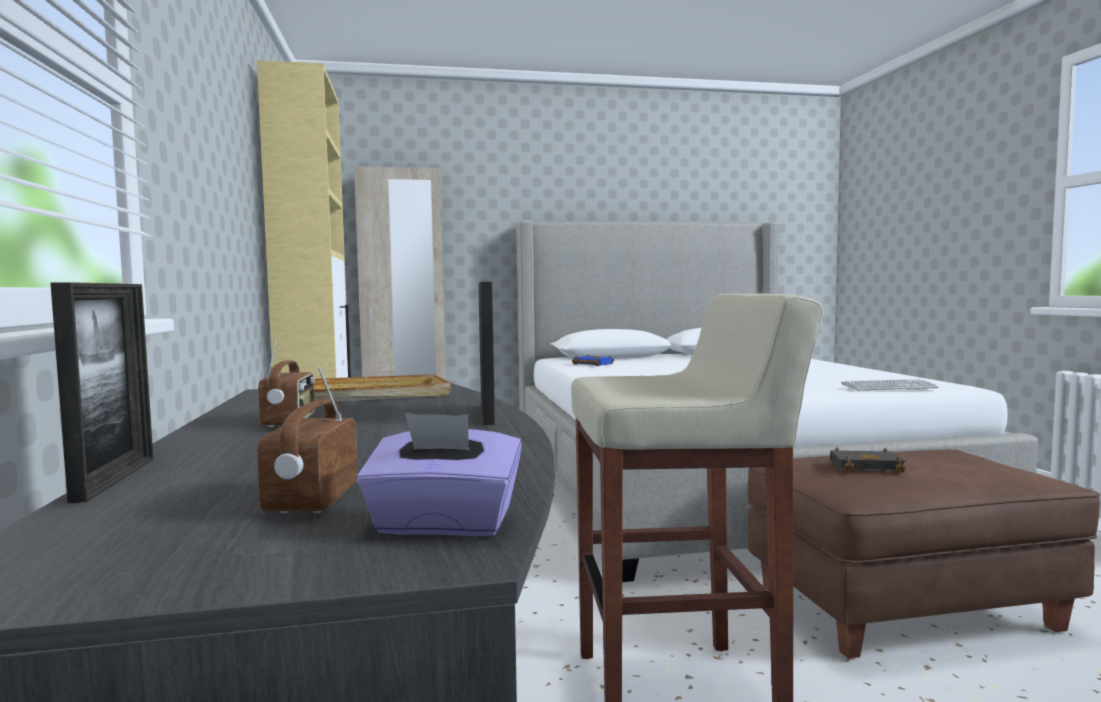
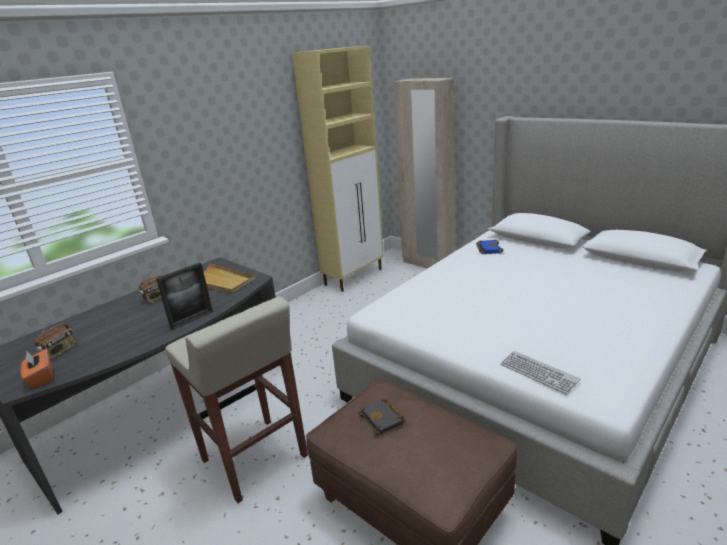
camera: 55 degrees right, 20 degrees up
(115, 479) = (74, 318): picture frame -> none
(310, 500) = (60, 351): radio -> radio turned 150 degrees clockwise
(443, 524) = (41, 378): purple tissue box -> orange tissue box

